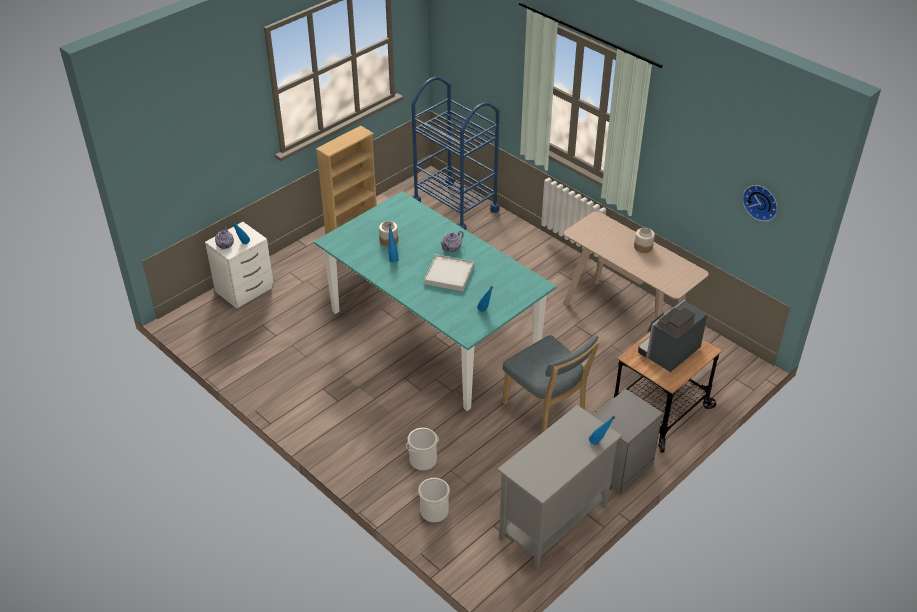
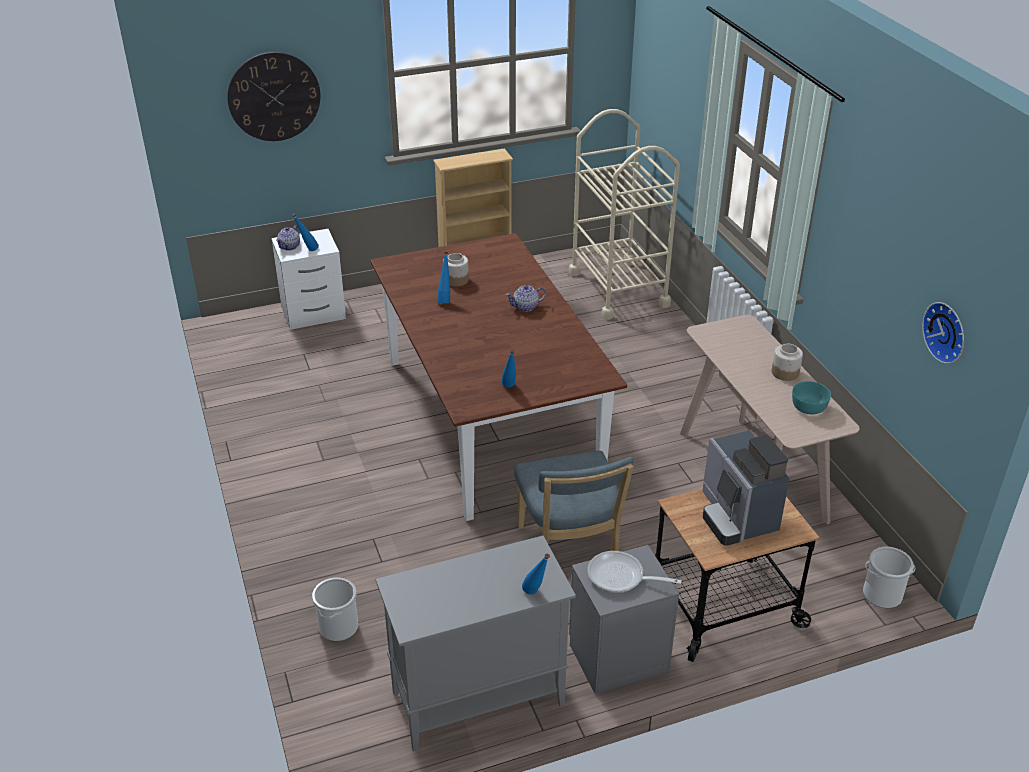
camera: 25 degrees right, 5 degrees down
(197, 133) = (274, 96): none -> wall clock
(423, 460) = (370, 561): bucket -> bucket (882, 594)
(434, 333) = (491, 420): turquoise dining table -> brown dining table
(449, 275) = (498, 335): white tray -> none
(455, 206) = (618, 289): blue cart -> beige cart
(624, 415) = (621, 577): none -> frying pan
(669, 353) = (736, 516): coffee machine -> coffee machine turned 90 degrees counterclockwise
(671, 267) = (808, 407): none -> turquoise bowl

